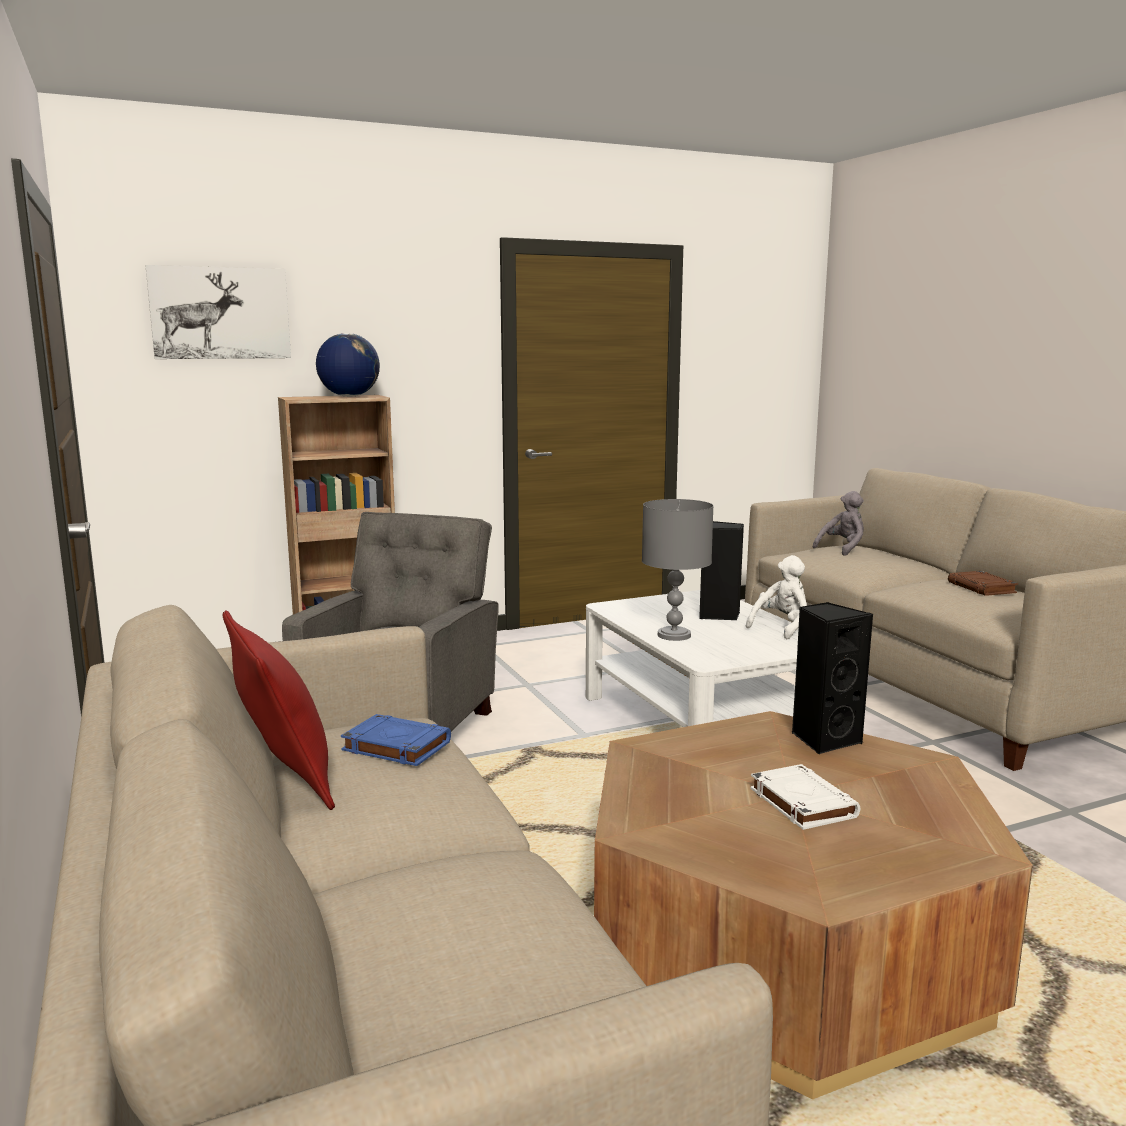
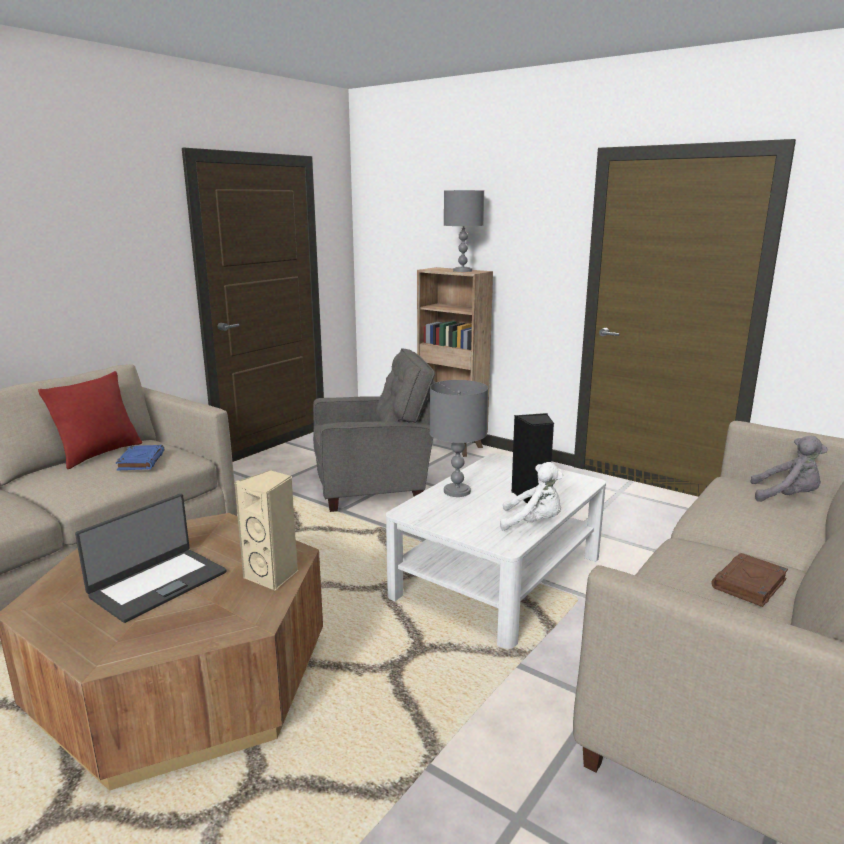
camera: 60 degrees right, 5 degrees up
(220, 313) = (416, 212): picture -> none
(349, 396) = (462, 271): globe -> grey table lamp
(801, 802) = (157, 584): white book -> laptop
(824, 739) = (273, 576): black speaker -> beige speaker

